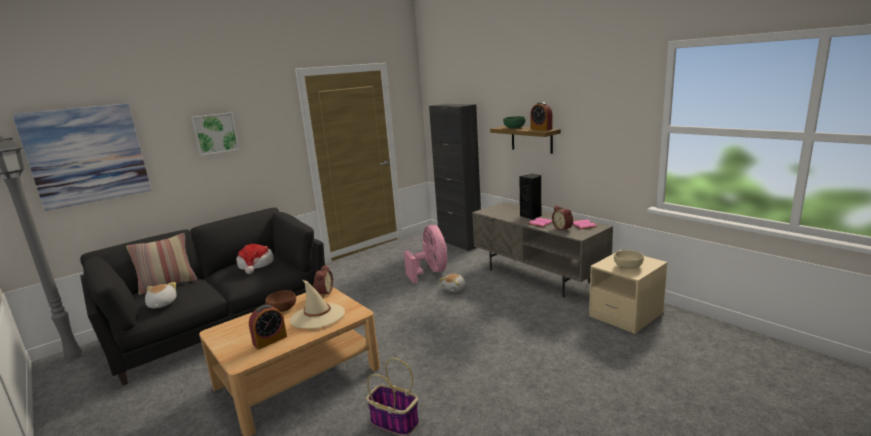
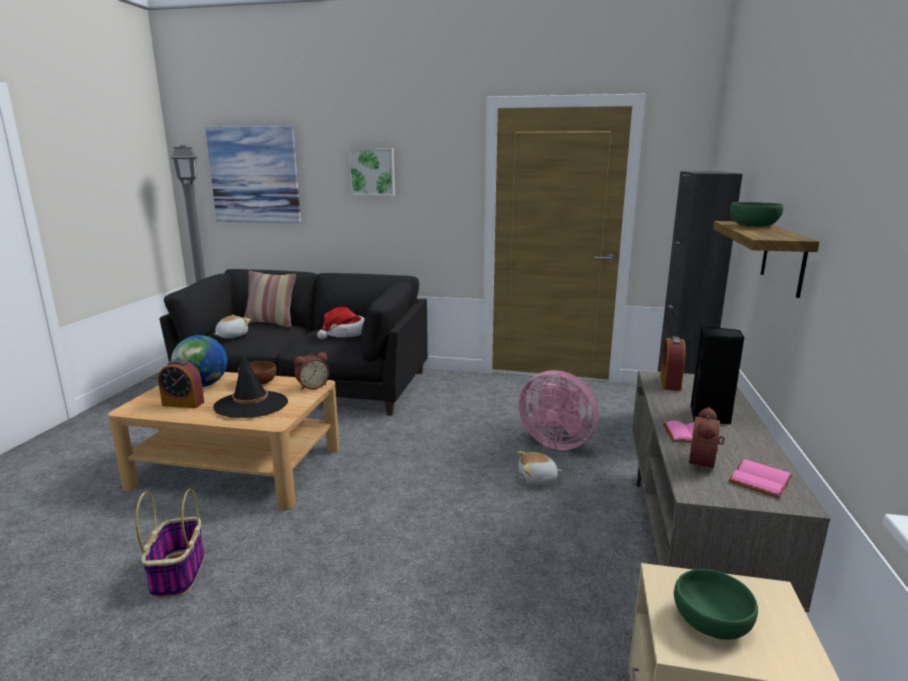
camera: 50 degrees right, 0 degrees up
(247, 329) = (202, 385): none -> globe
(317, 316) = (251, 405): beige hat -> black hat
(430, 272) = (556, 442): pink fan -> pink fan turned 90 degrees clockwise
(541, 129) = (778, 235): alarm clock -> alarm clock (670, 383)
(628, 266) = (712, 622): beige bowl -> green bowl

